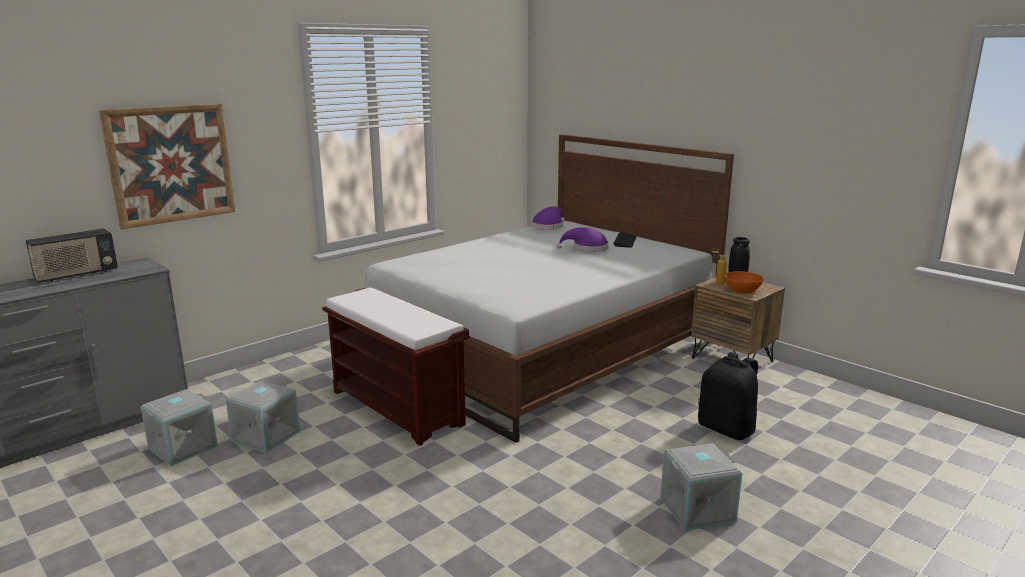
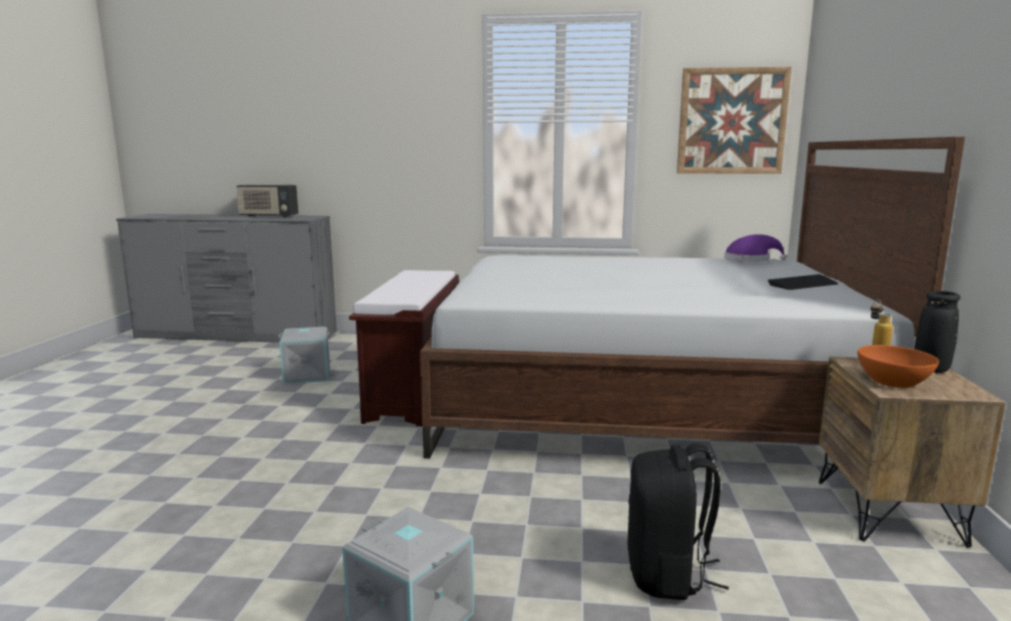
camera: 50 degrees right, 5 degrees down
(171, 164) = (356, 140): picture -> picture (732, 121)
(183, 447) = (264, 362): grey storage box -> none
(587, 248) = (723, 280): purple hat -> none

